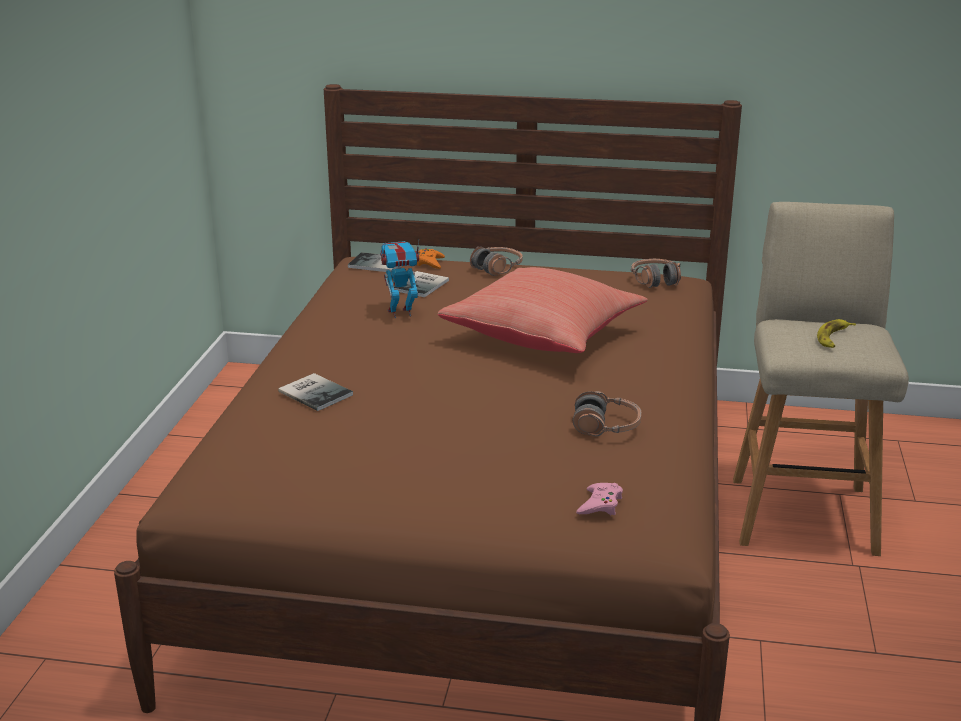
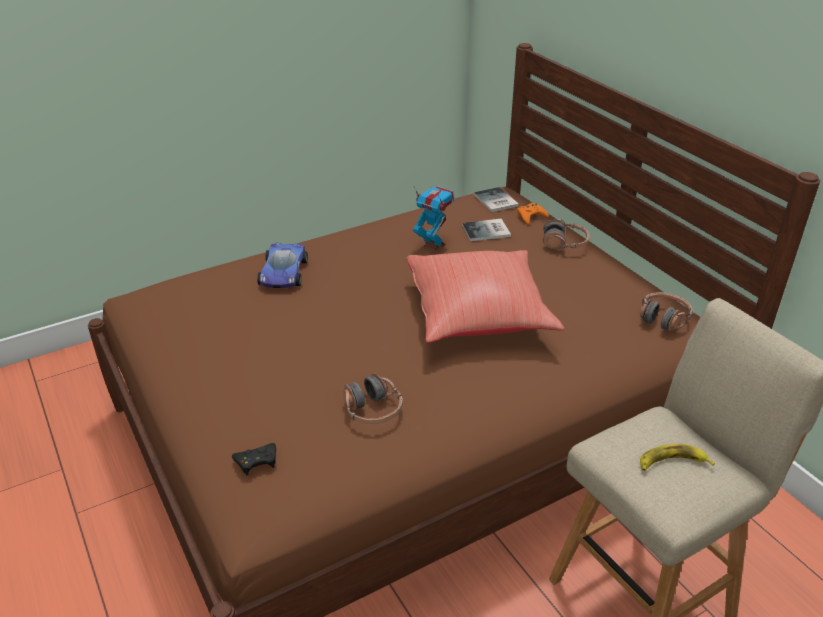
camera: 50 degrees right, 10 degrees up
(316, 392) = (283, 273): book -> toy car
(600, 504) = (256, 461): pink game controller -> black game controller

